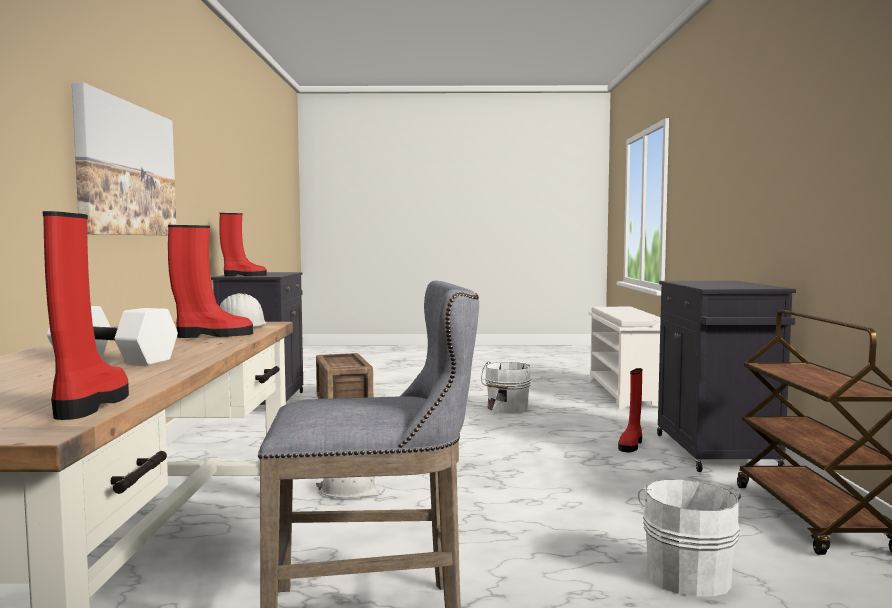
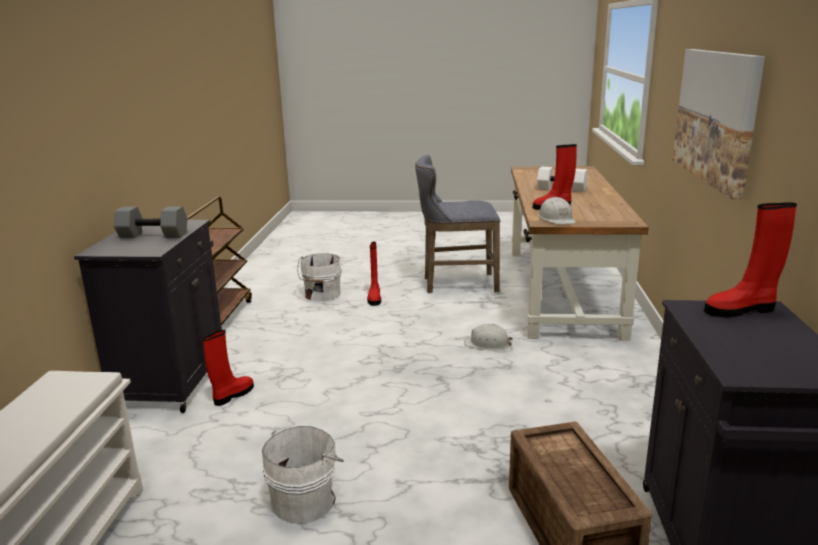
camera: 175 degrees left, 15 degrees up
(90, 405) = (524, 173): red boot -> red boot (374, 298)
(715, 284) = (152, 236): none -> grey dumbbell

